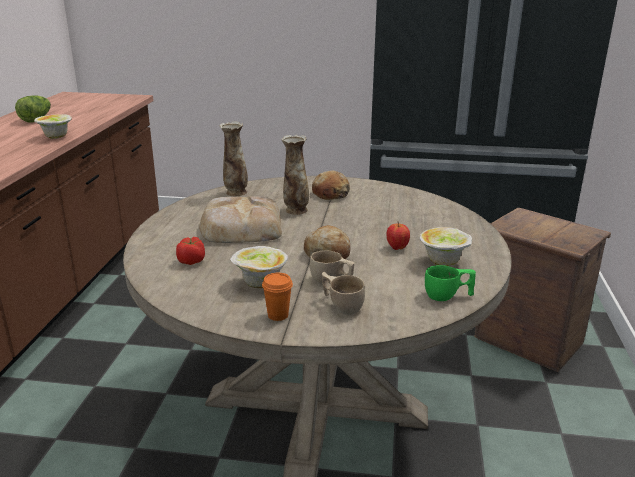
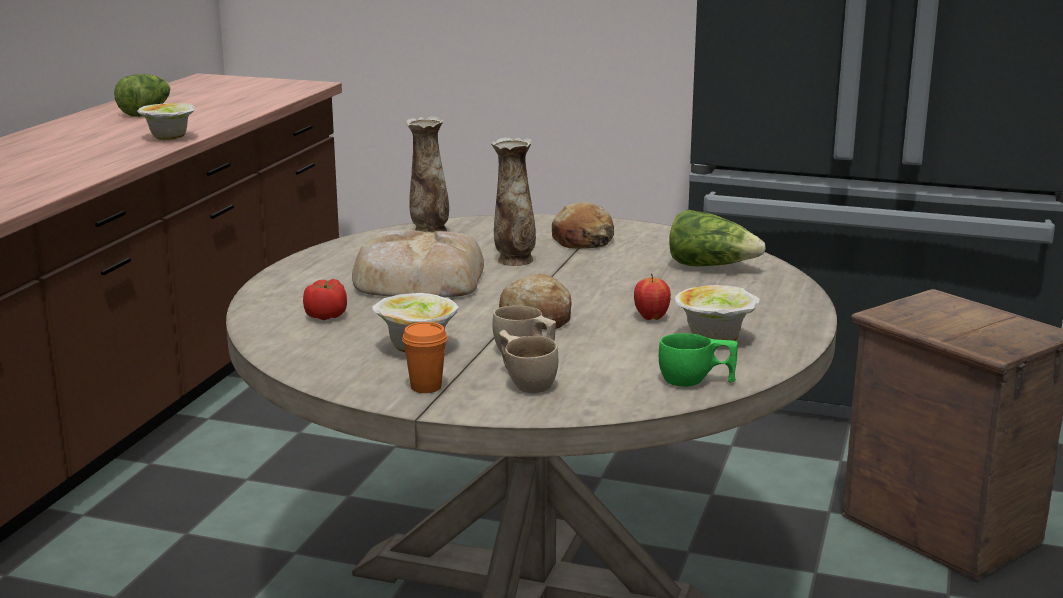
camera: 10 degrees right, 5 degrees down
(414, 207) = (711, 266): none -> lettuce

